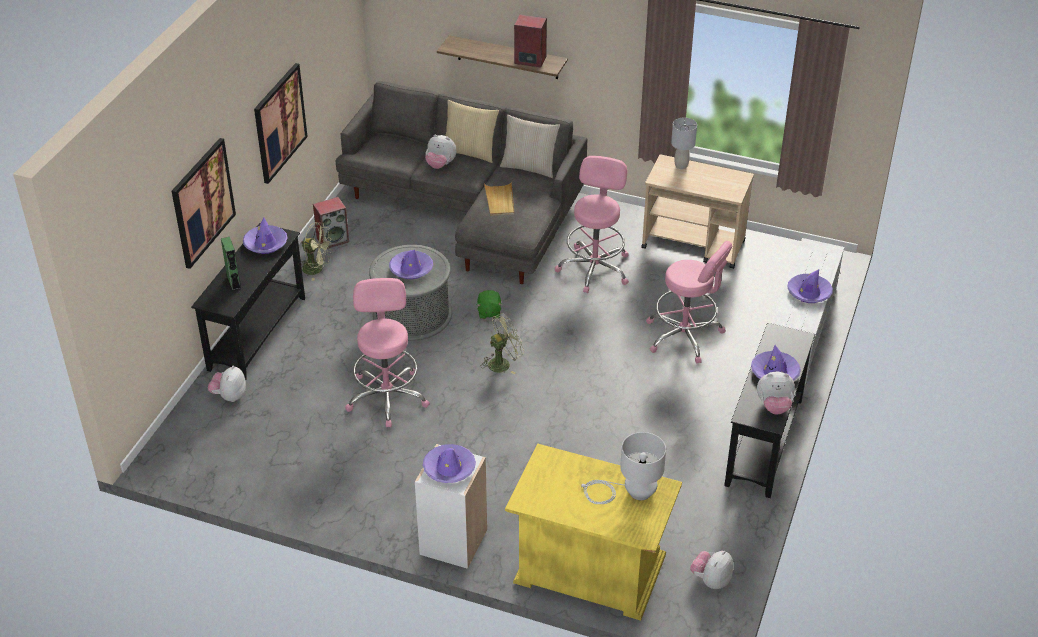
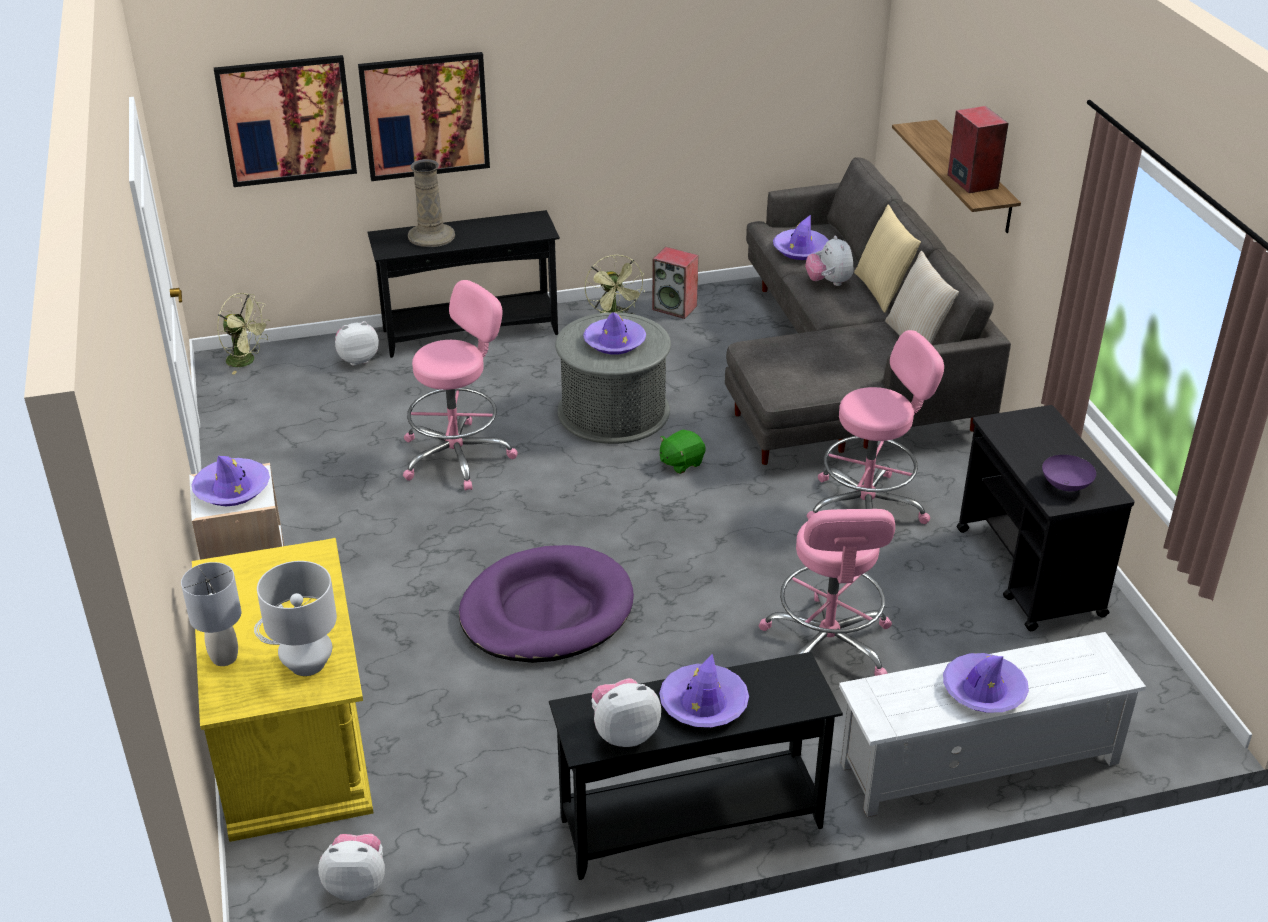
camera: 55 degrees right, 5 degrees down
(233, 282) = (432, 236): green speaker -> beige vase
(265, 244) = (515, 227): purple hat -> purple hat (800, 250)
(279, 122) = (630, 105): picture -> picture (287, 120)
(500, 201) = (820, 348): beige tray -> none
(503, 363) = (602, 513): green fan -> green fan (246, 361)
(566, 422) = (546, 611): none -> purple dog bed
(681, 166) = (1053, 431): grey table lamp -> grey table lamp (224, 658)
(694, 245) = (1029, 572): beige cart -> black cart
(724, 186) = (1065, 485): none -> purple bowl
(774, 406) = (624, 733): plush toy -> plush toy turned 105 degrees clockwise

